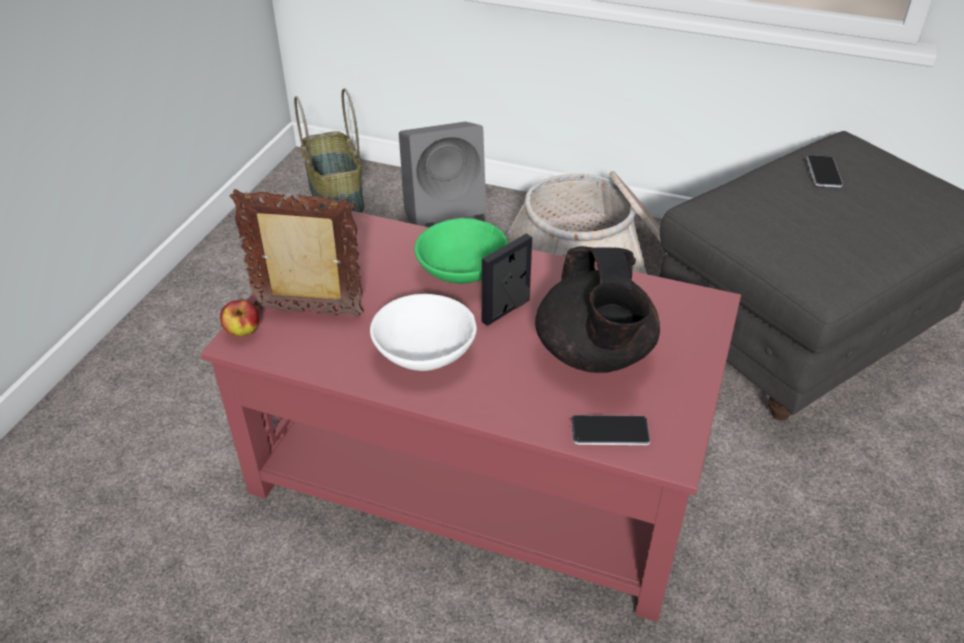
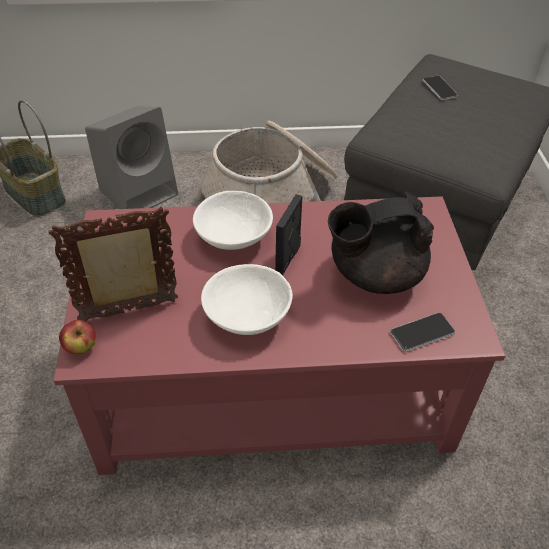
camera: 25 degrees left, 5 degrees up
(463, 271) = (234, 237): green bowl -> white bowl
(594, 354) = (374, 275): black teapot -> black teapot turned 105 degrees clockwise

